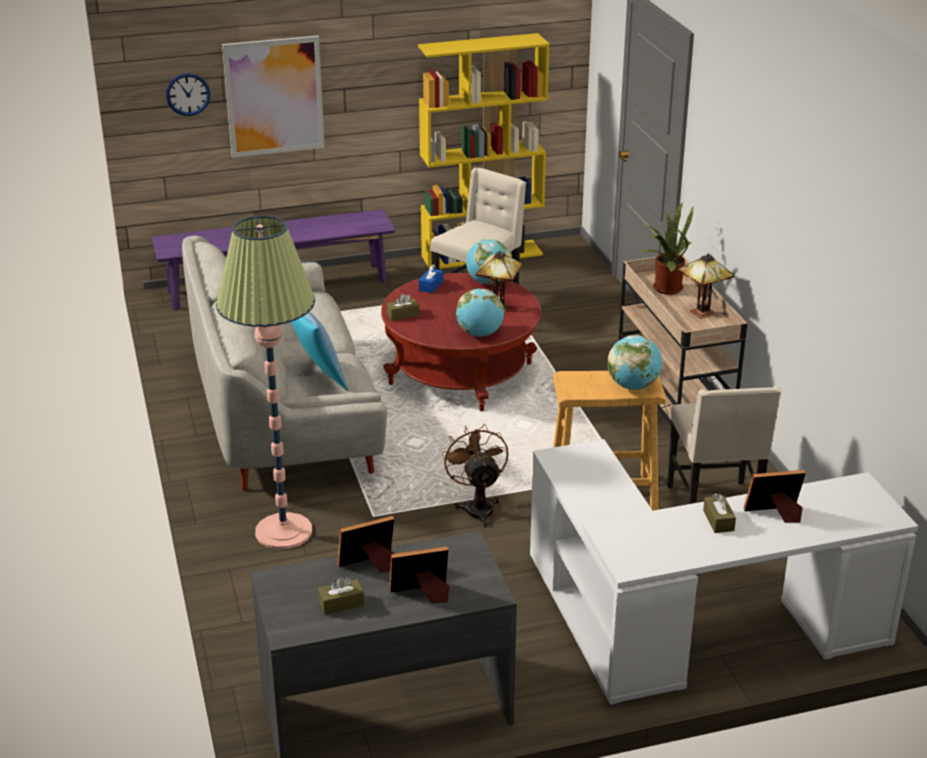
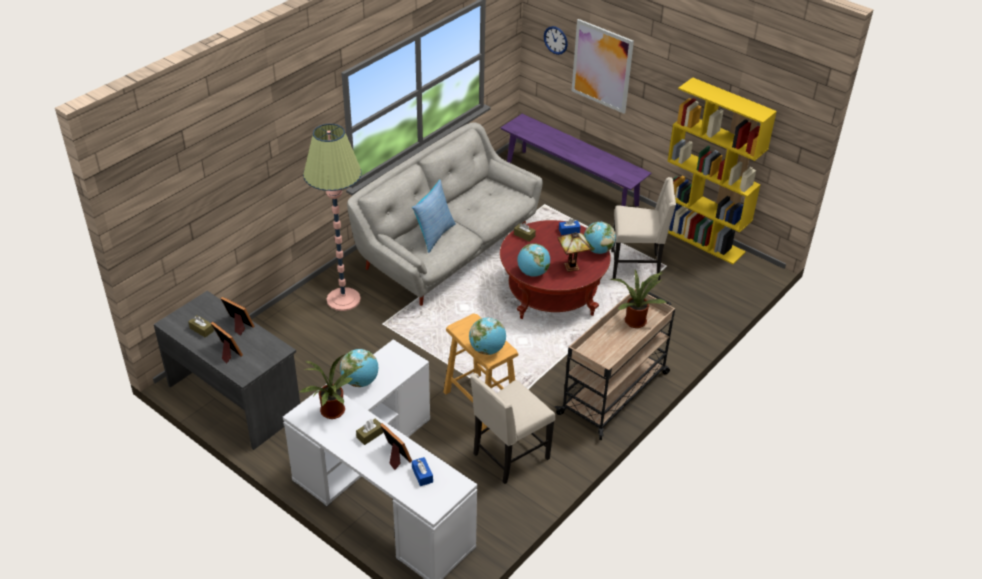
camera: 55 degrees right, 10 degrees up
(477, 507) = (424, 358): brown fan -> none
(594, 502) = (360, 381): none -> globe
(649, 537) = (333, 413): none -> potted plant
(702, 313) = (617, 348): table lamp -> none
(824, 505) = (422, 475): none -> blue tissue box

